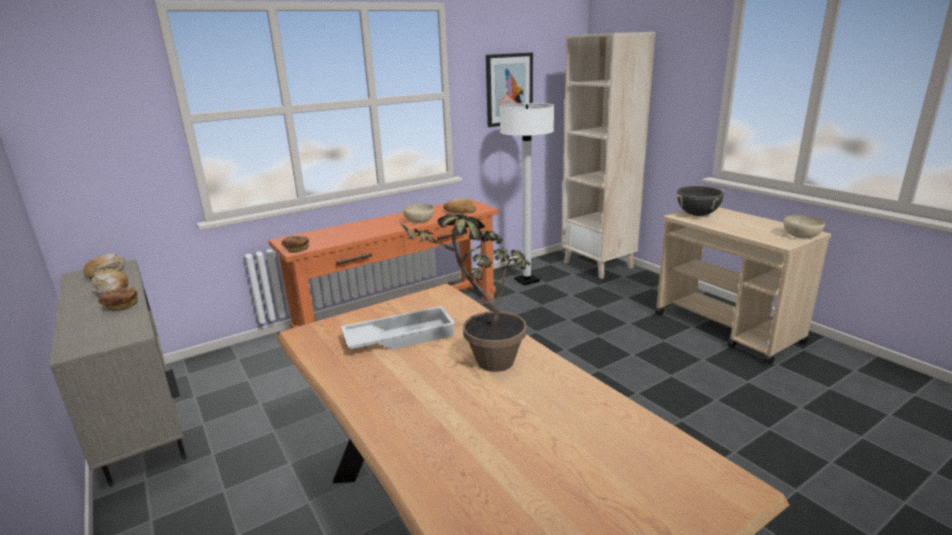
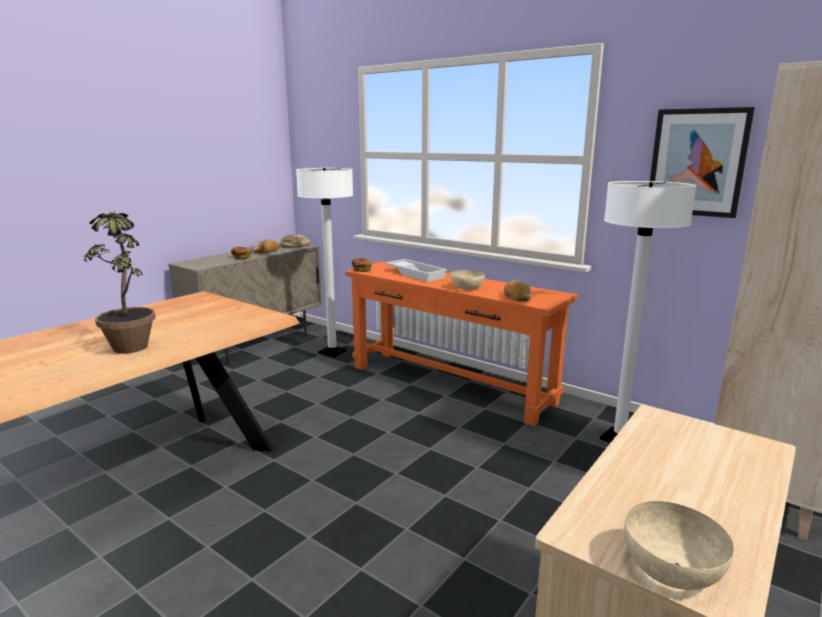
camera: 70 degrees right, 5 degrees down
(251, 370) = (332, 352): none -> white floor lamp
(400, 336) = (185, 317): white tray -> white tray (416, 274)
(697, 215) = (688, 435): black cooking pot -> none

